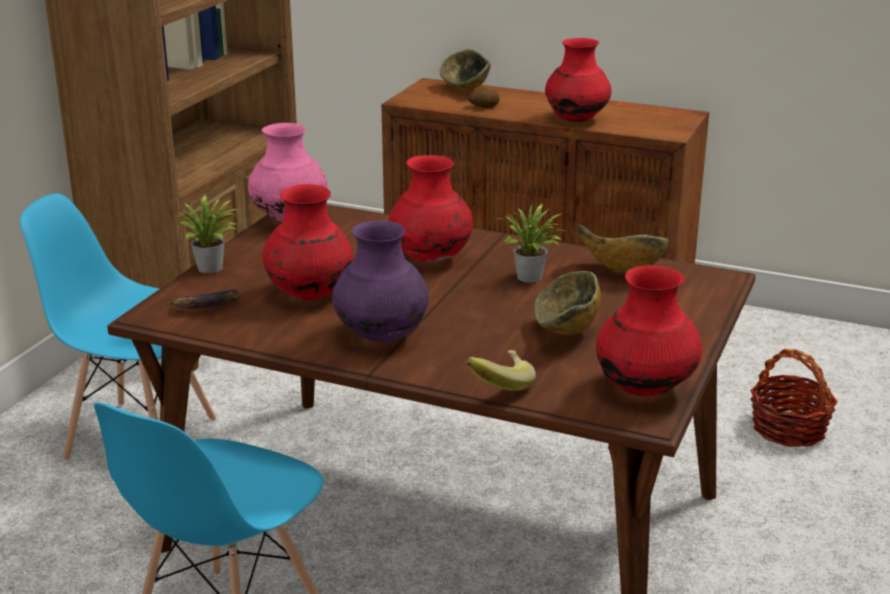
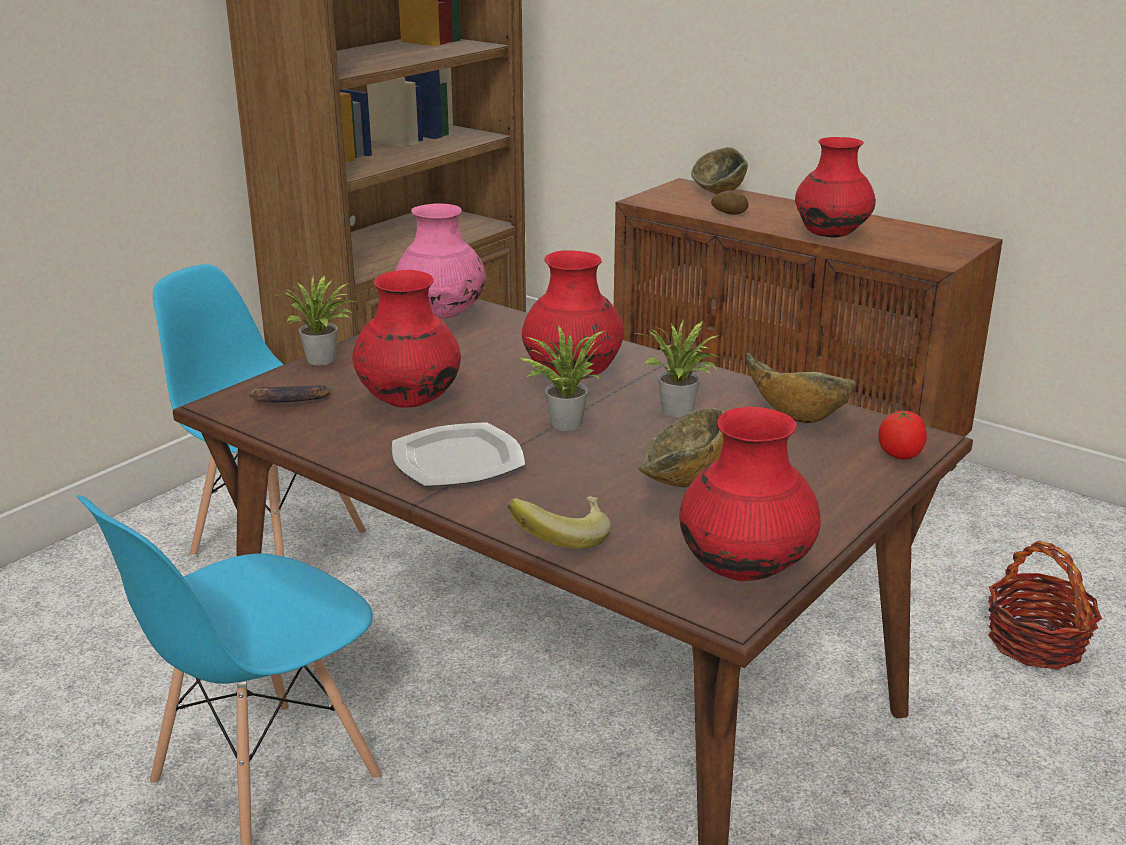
camera: 15 degrees right, 0 degrees up
(382, 336) = (459, 460): purple vase -> plate
(445, 297) = (563, 422): none -> potted plant
(711, 291) = (900, 455): none -> tomato

